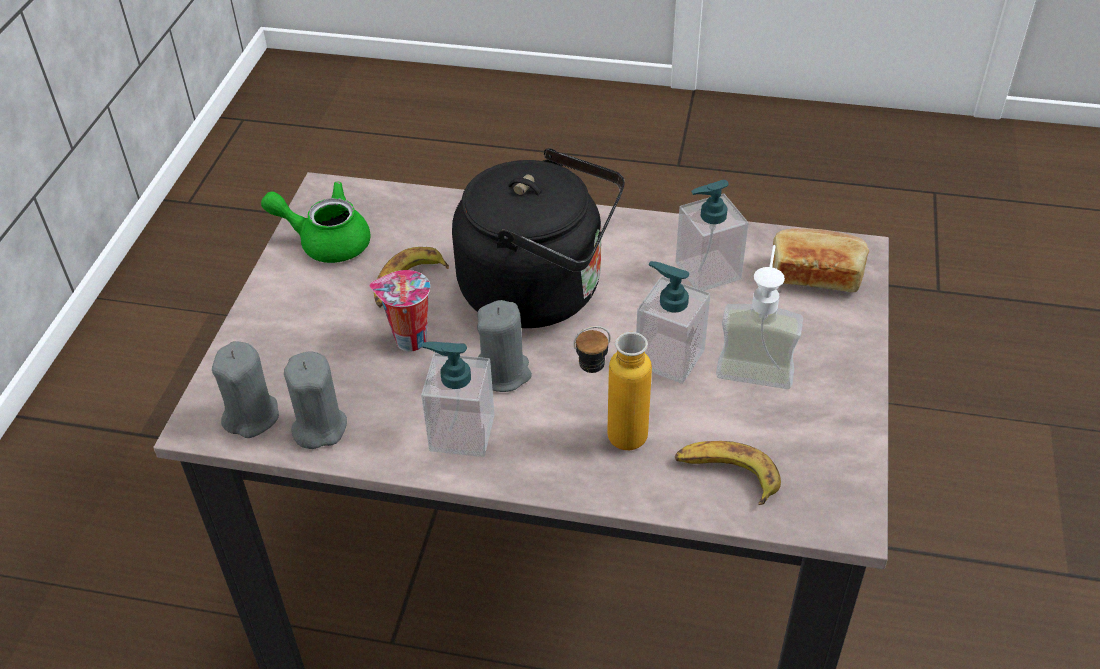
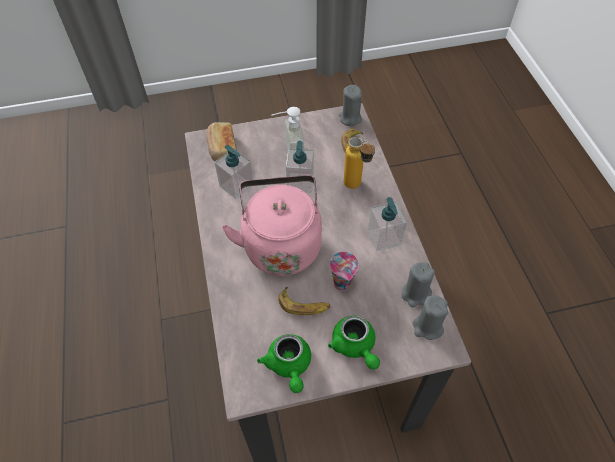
camera: 115 degrees left, 10 degrees up
(295, 317) = (355, 346): none -> green teapot
(503, 373) = (342, 237): grey candle -> grey candle (350, 118)
(541, 291) = (281, 244): black kettle -> pink kettle

